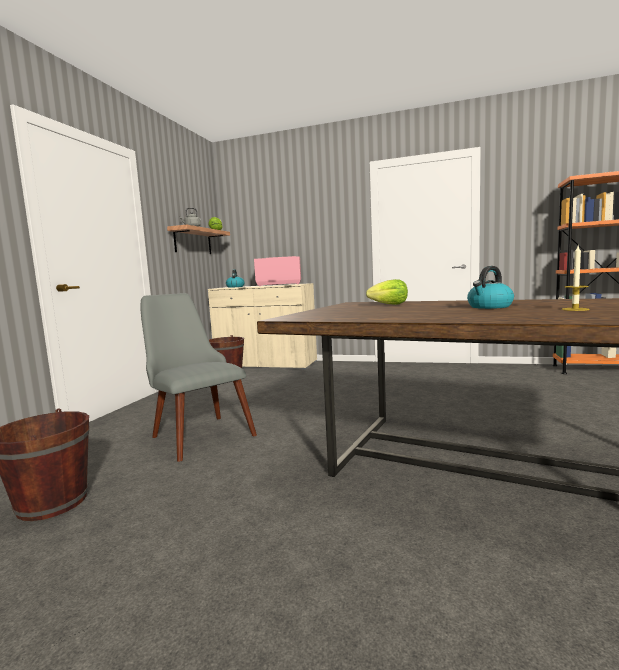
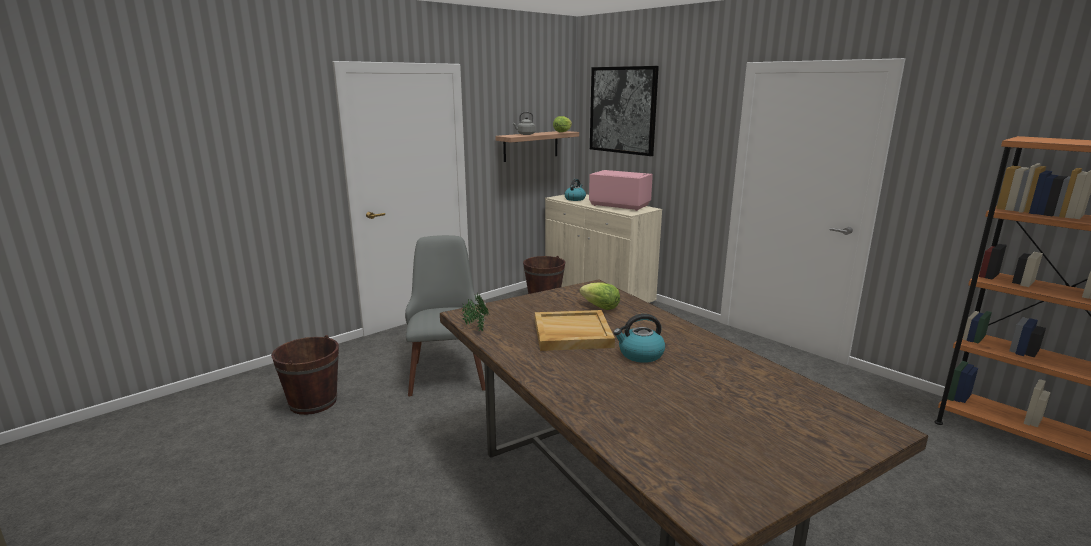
camera: 30 degrees right, 10 degrees up
(266, 211) = (623, 110): none -> picture
(320, 319) = (475, 328): none -> potted plant
(410, 310) = (571, 334): none -> beige tray
(575, 309) = (669, 395): candle -> none

